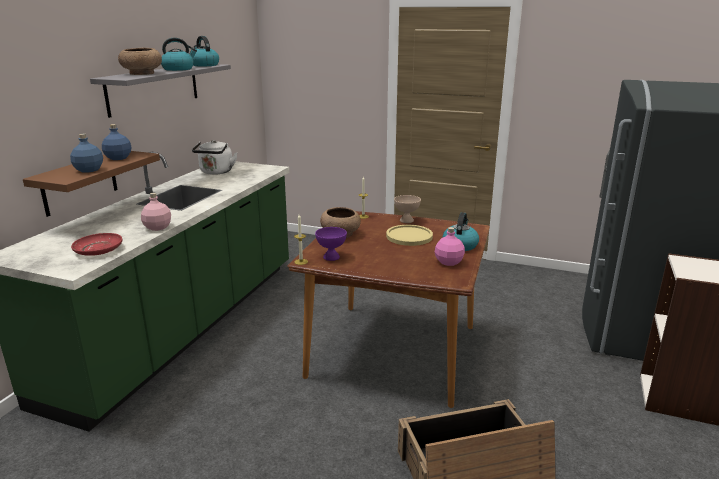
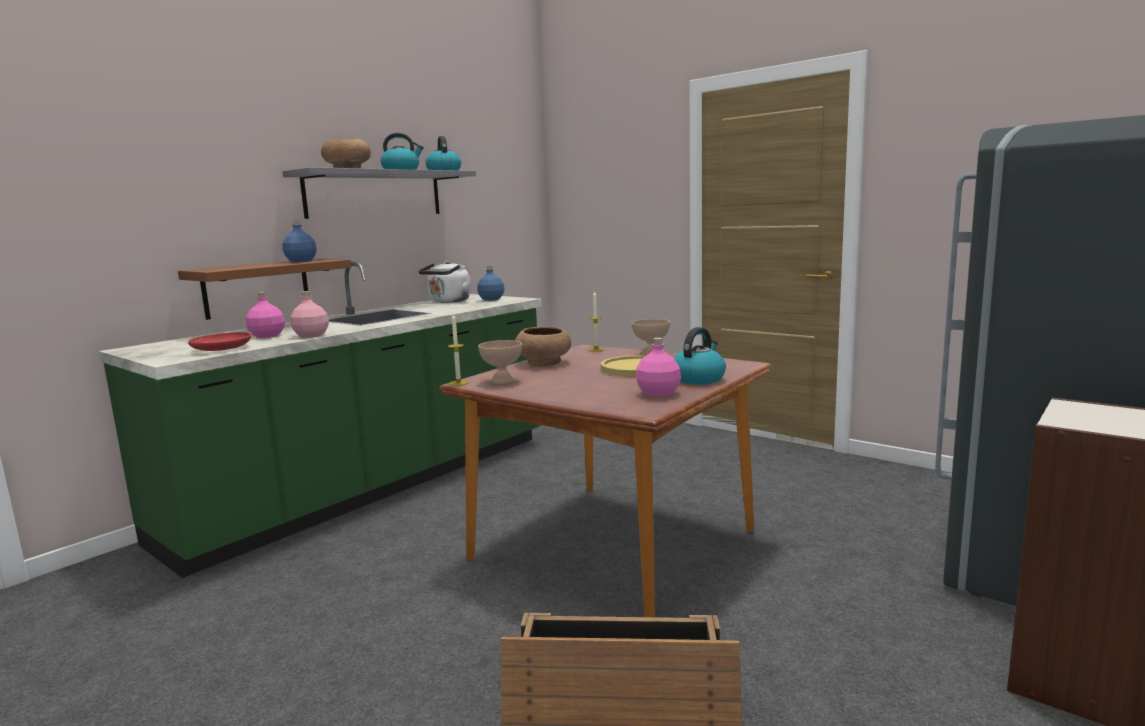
camera: 20 degrees right, 10 degrees down
(89, 170) = (252, 266): blue bottle -> blue bottle (491, 299)
(117, 230) = (267, 336): none -> pink bottle
(331, 257) = (501, 381): purple bowl -> beige bowl

